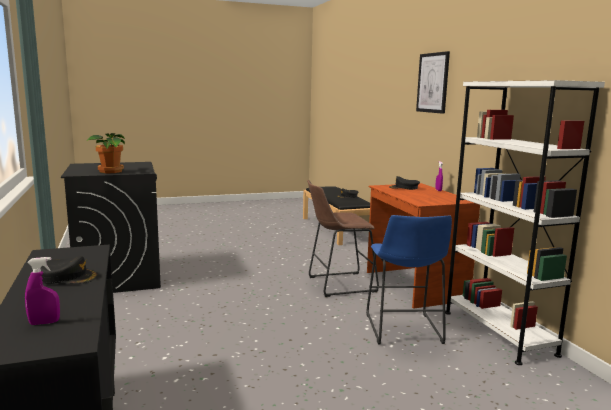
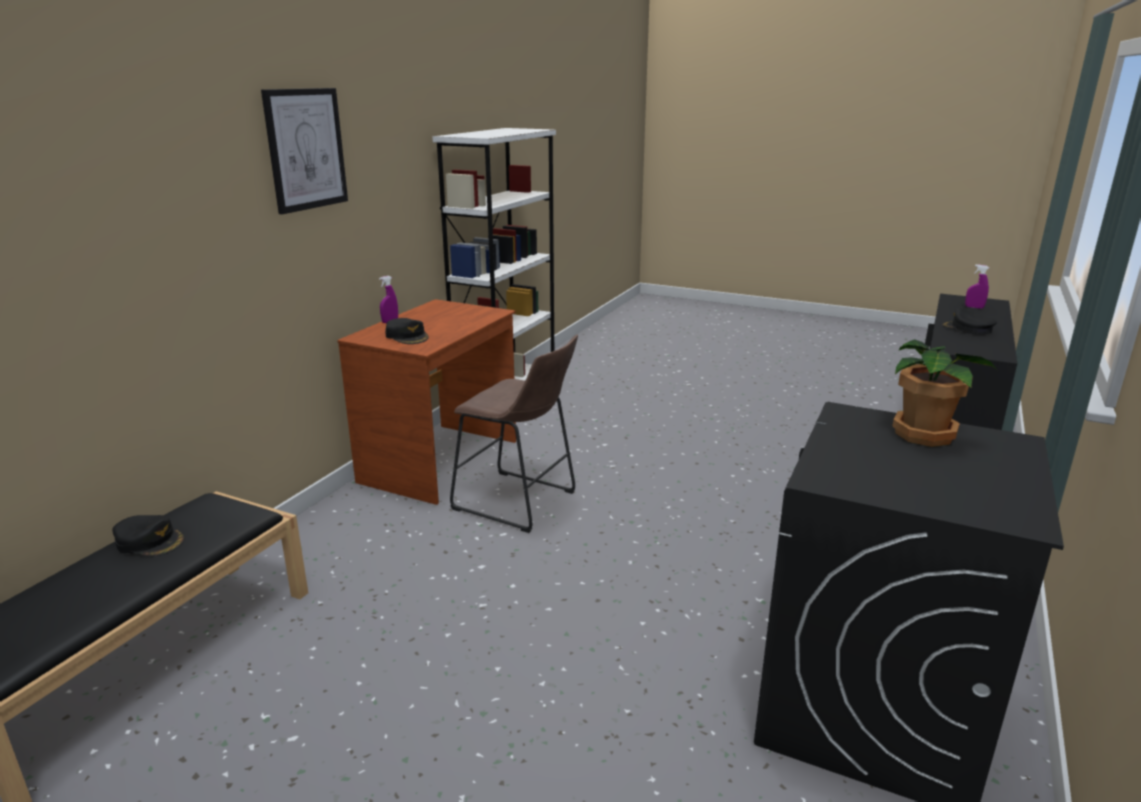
camera: 135 degrees left, 10 degrees up
(403, 330) = (577, 430): blue stool -> none

